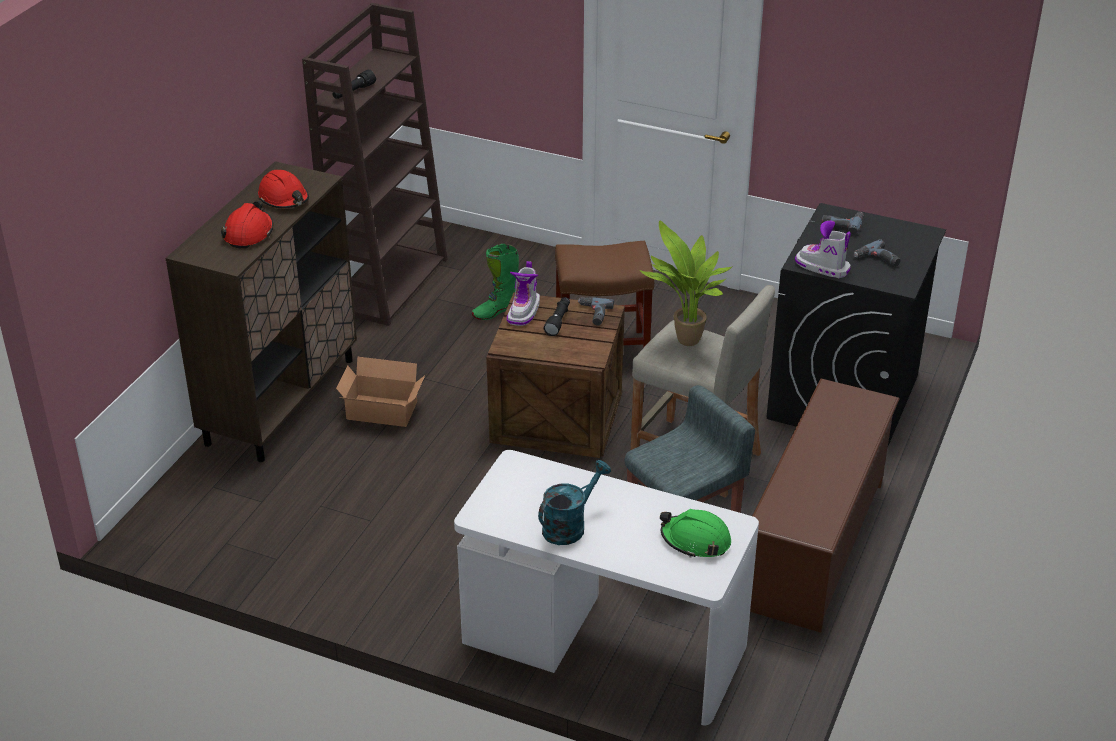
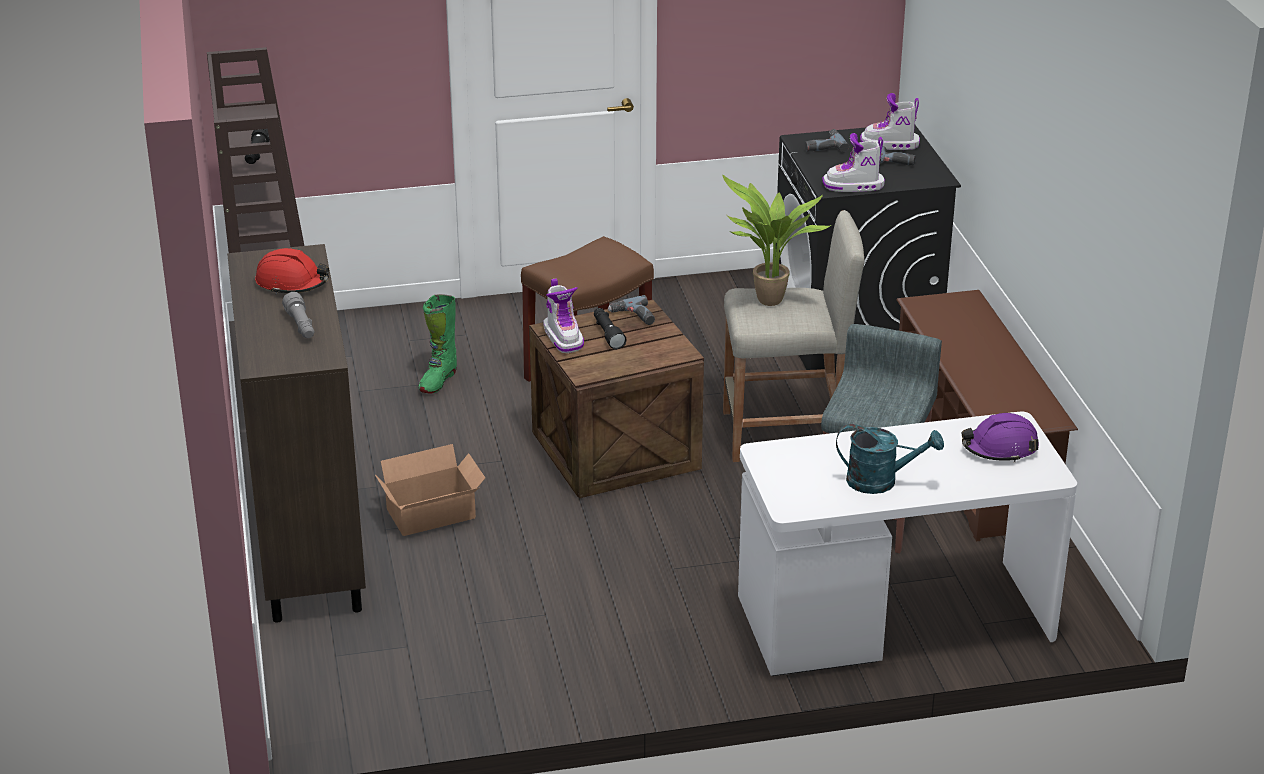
camera: 35 degrees left, 5 degrees down
(249, 233) = (301, 326): red hard hat -> grey flashlight
(569, 526) = (881, 481): turquoise watering can -> turquoise watering can turned 90 degrees clockwise
(695, 540) = (1000, 448): green hard hat -> purple hard hat
(899, 241) = (890, 144): none -> boot

